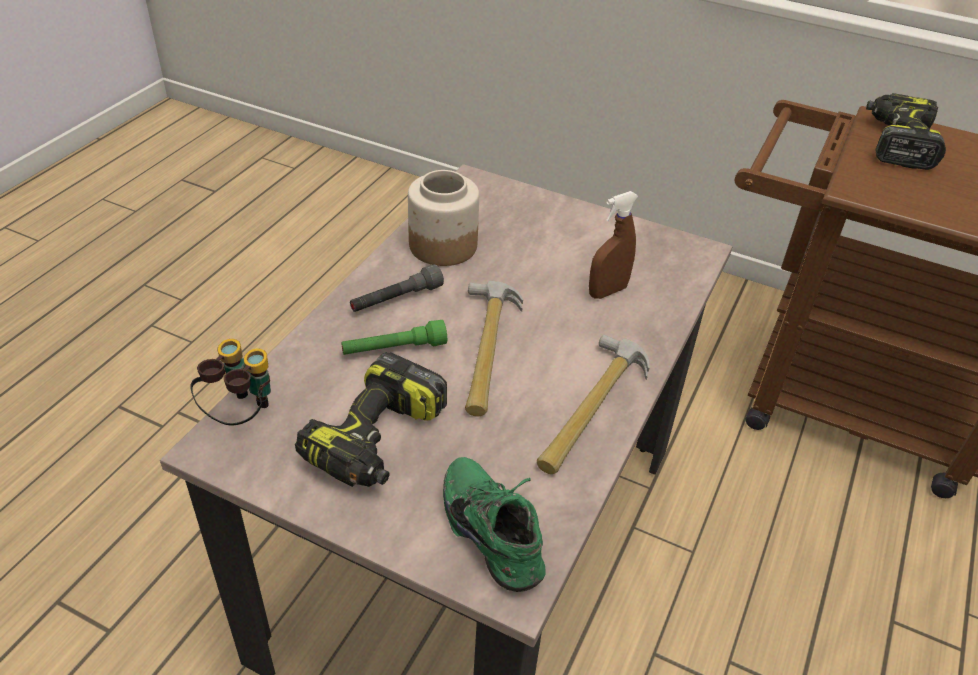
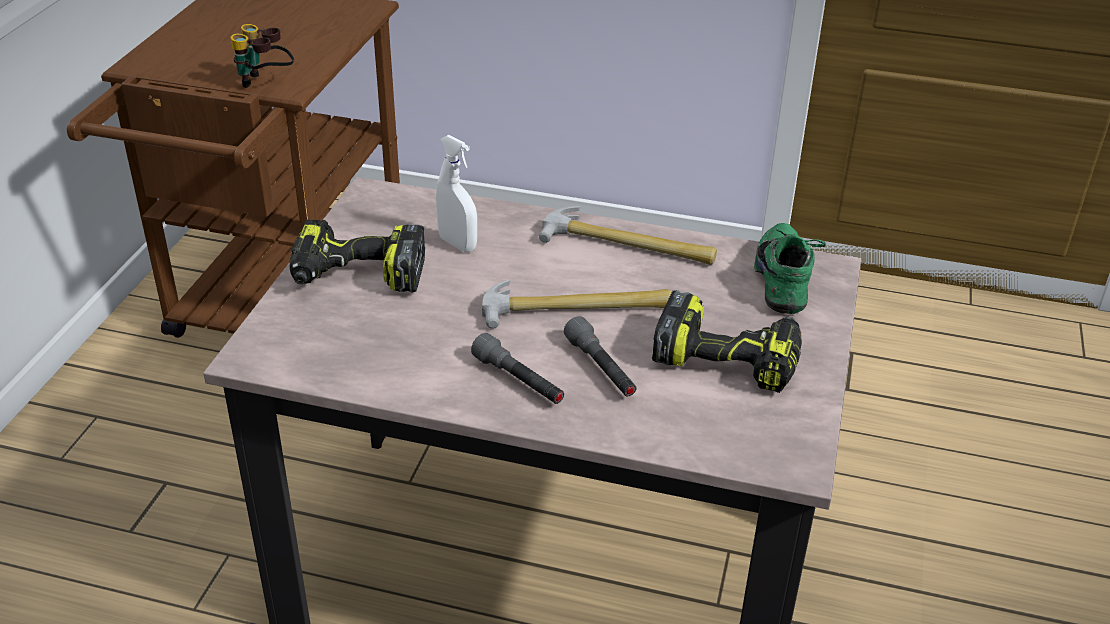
camera: 100 degrees left, 5 degrees down
(240, 414) = (744, 456): binoculars -> binoculars (265, 83)
(394, 349) = (601, 368): green flashlight -> grey flashlight
(442, 246) = (405, 362): jar -> none
(496, 533) = (786, 281): green shoe -> green shoe turned 135 degrees clockwise
(607, 291) = (457, 244): brown spray bottle -> white spray bottle
(897, 143) = (191, 60): power drill -> power drill (357, 276)

